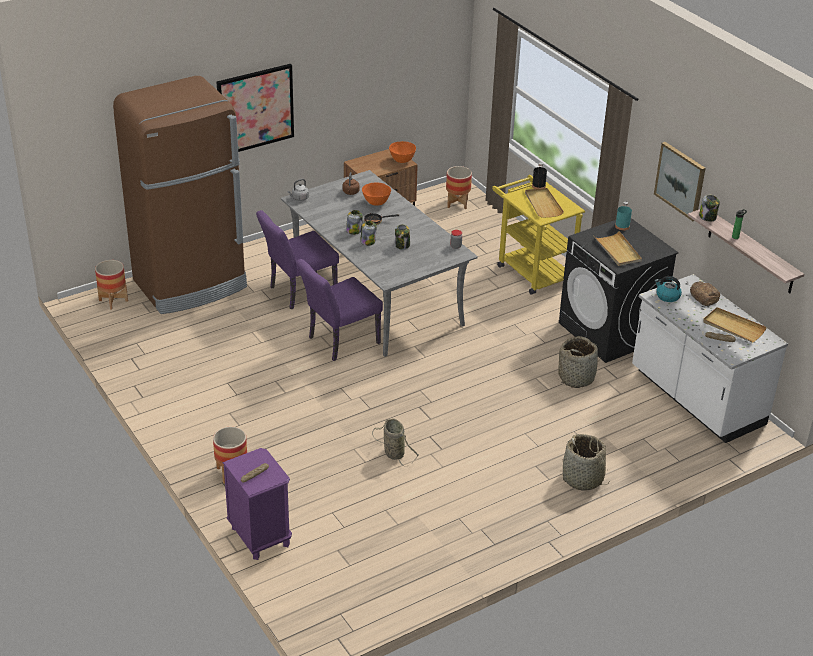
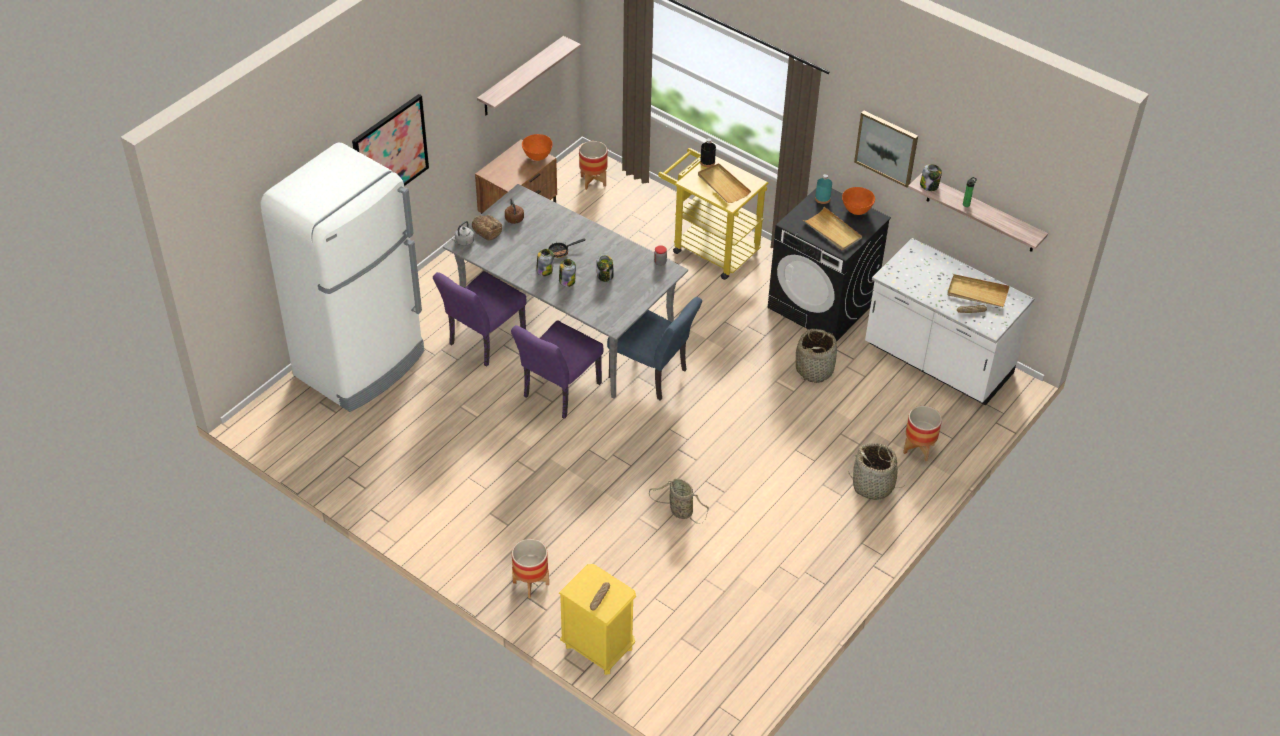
camera: 20 degrees left, 10 degrees up
(113, 301) = (287, 409): planter -> planter (919, 449)
(191, 284) = (361, 364): brown fridge -> white fridge
(260, 536) = (598, 647): purple nightstand -> yellow nightstand
(376, 203) = (549, 227): orange bowl -> orange bowl (856, 210)
(401, 88) = (521, 77): none -> shelf
(428, 348) = (653, 376): none -> blue chair
(667, 296) = (900, 272): kettle -> none
(704, 296) = (934, 263): bread -> bread (487, 230)

